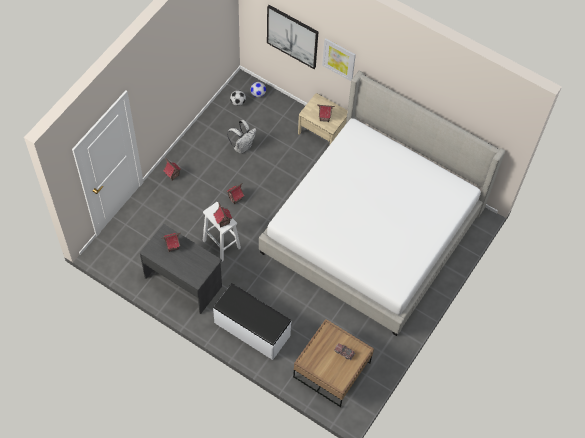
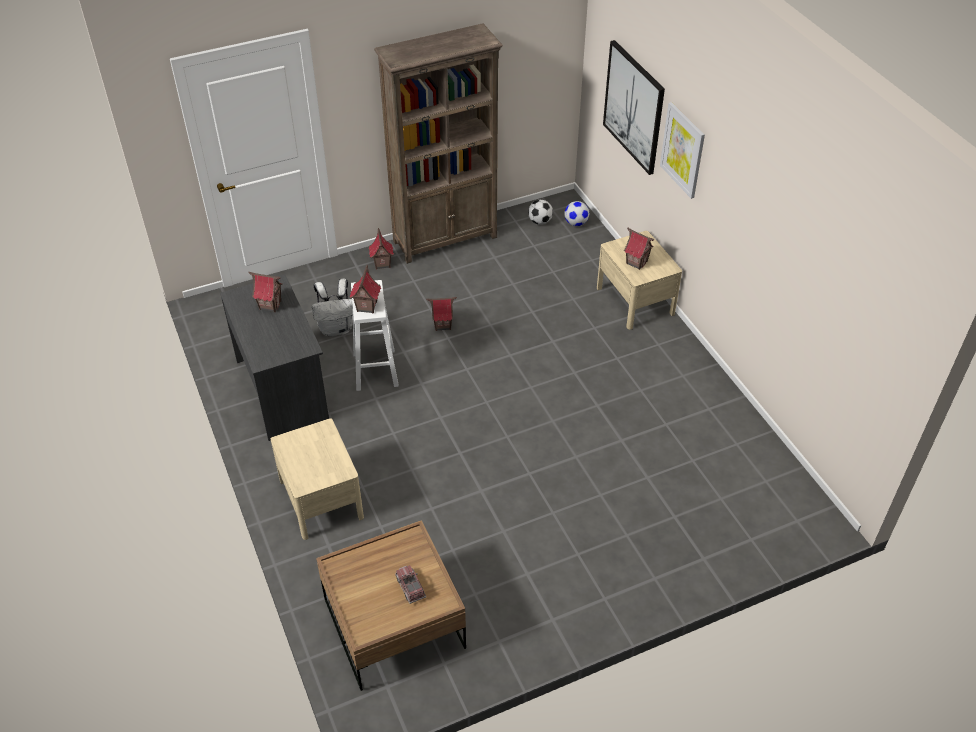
camera: 35 degrees right, 15 degrees down
(195, 140) = (446, 239): none -> brown bookcase
(242, 146) = (505, 271): white backpack -> white backpack (337, 328)
(251, 329) = (321, 499): white bench -> beige nightstand
(373, 230) = (619, 456): bed -> none

